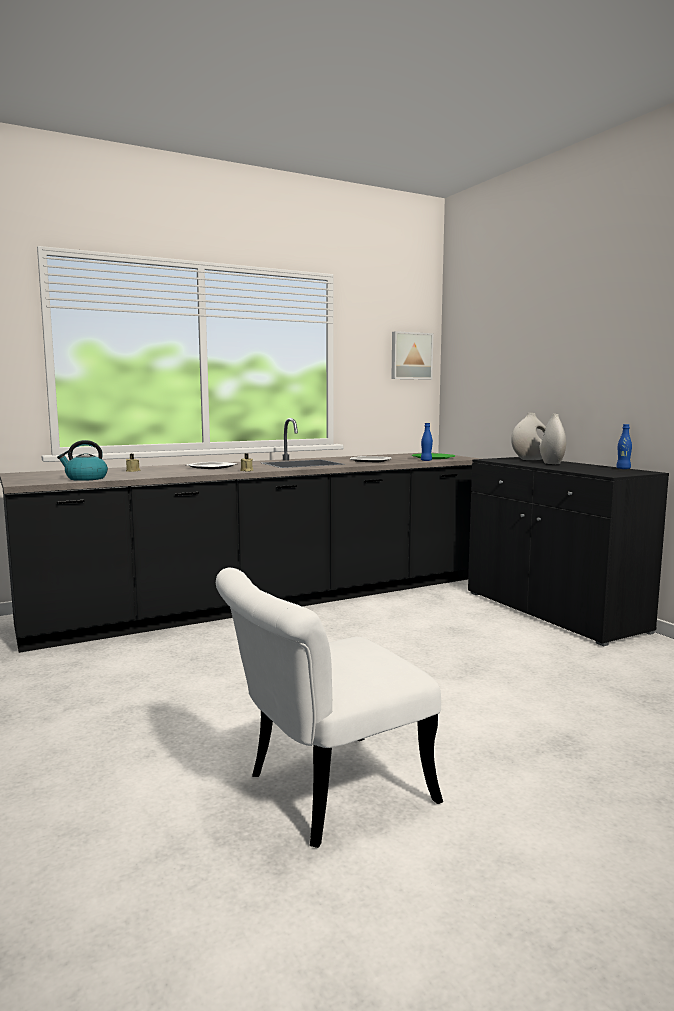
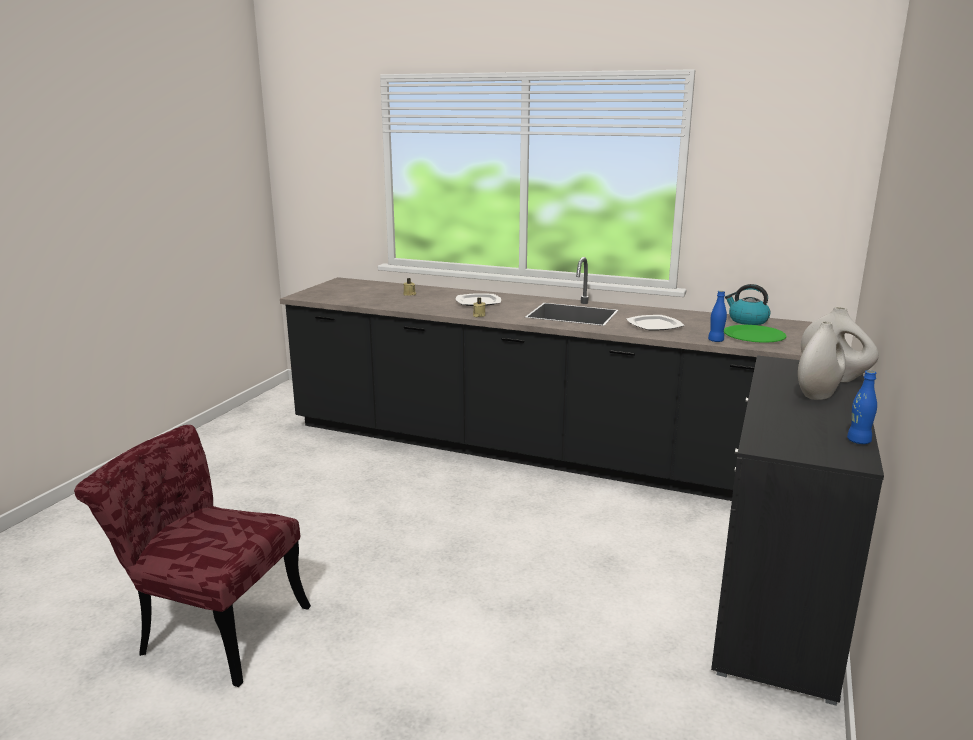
camera: 50 degrees right, 10 degrees up
(85, 478) = (347, 299): kettle -> kettle (747, 321)
(323, 794) = (211, 627): white chair -> red chair
(410, 356) = (817, 178): picture -> none

